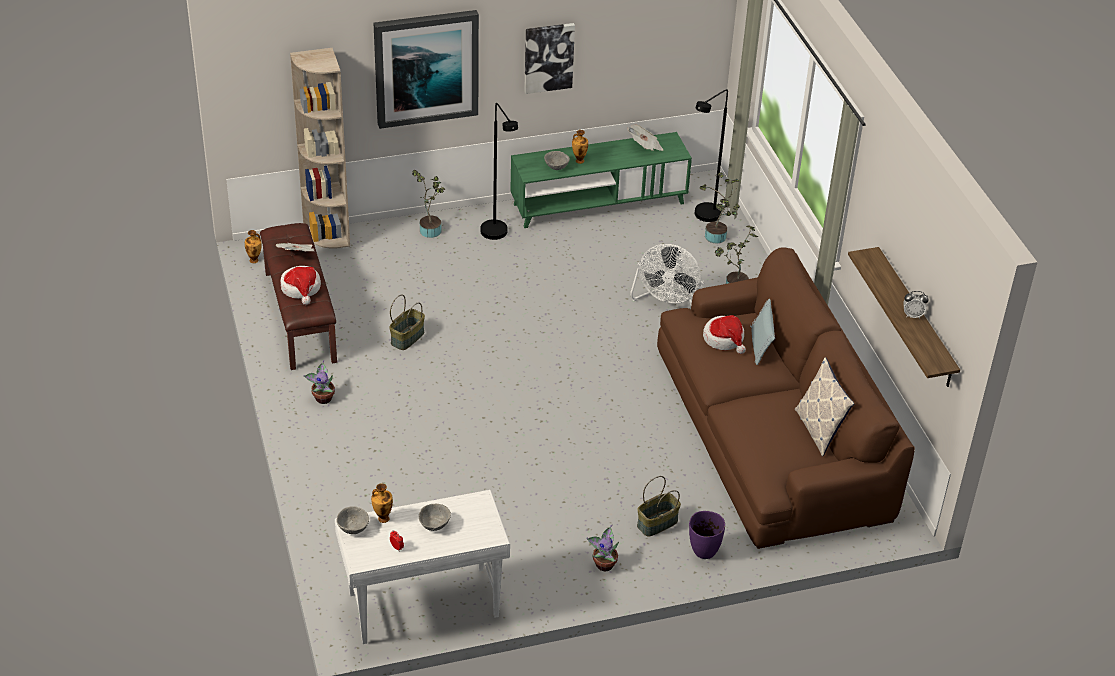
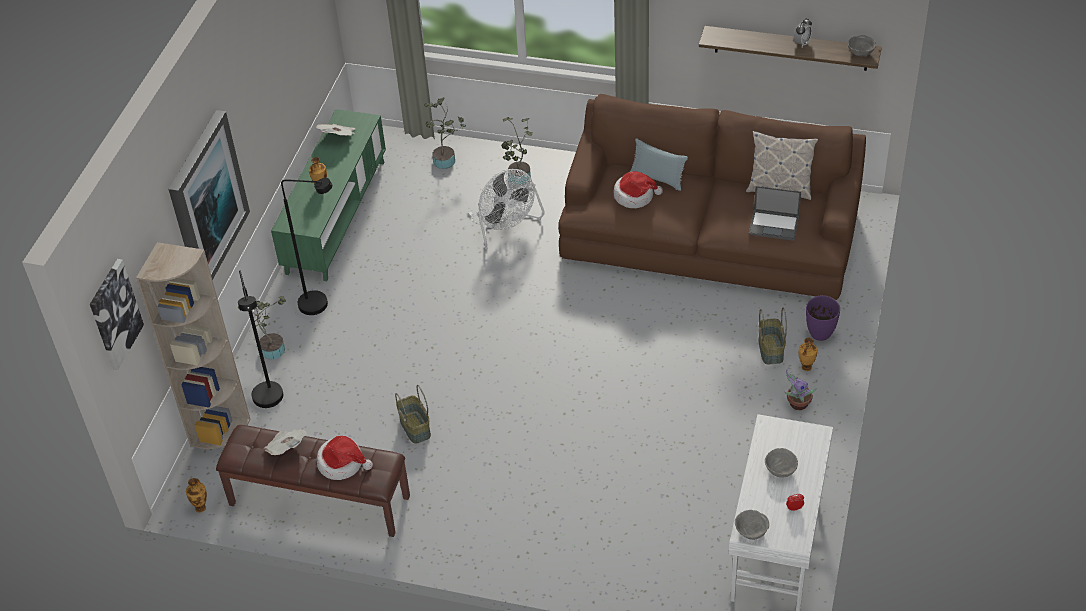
camera: 55 degrees left, 5 degrees up
(322, 398) = (452, 525): potted plant -> none
(382, 518) = (750, 505): vase -> vase (806, 367)
(548, 57) = (261, 113): picture -> picture (114, 314)
(556, 167) = (316, 206): grey bowl -> grey bowl (860, 53)
(703, 217) = (413, 158): black floor lamp -> black floor lamp (270, 402)
(764, 442) = (774, 225): none -> laptop

